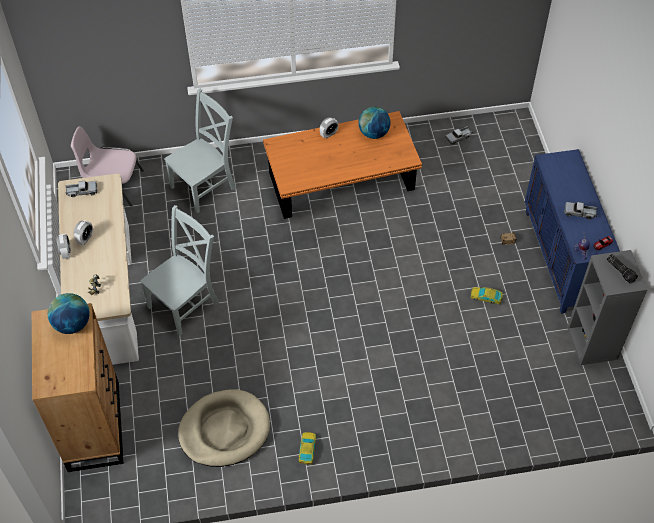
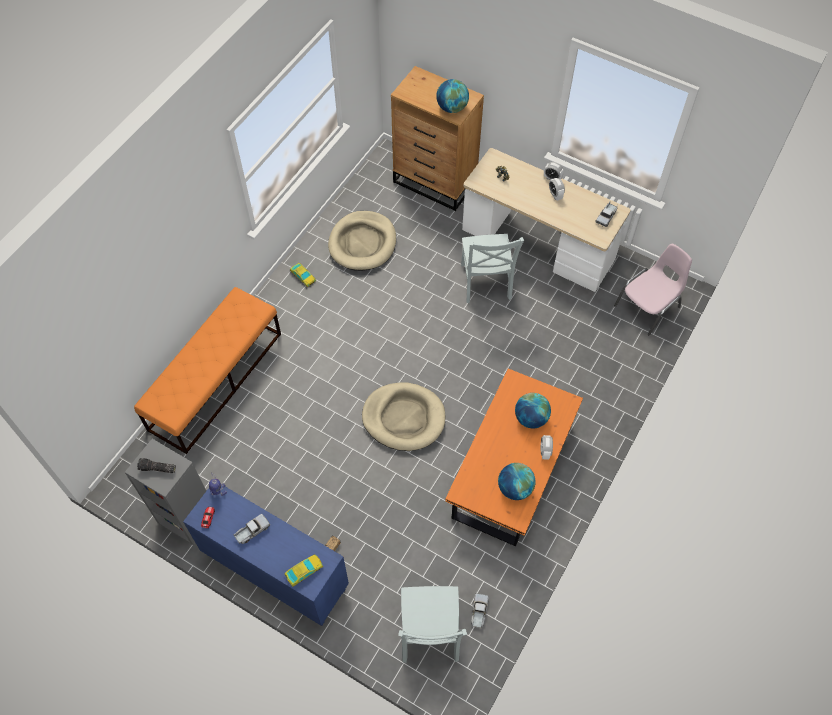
camera: 130 degrees right, 5 degrees up
(205, 186) = (593, 367): grey chair -> grey chair (429, 635)
(310, 156) = (531, 418): none -> globe
(368, 270) = (404, 418): none -> beige dog bed
(473, 426) = (216, 380): none -> orange bench
(486, 297) = (299, 480): toy car -> toy car (304, 571)

